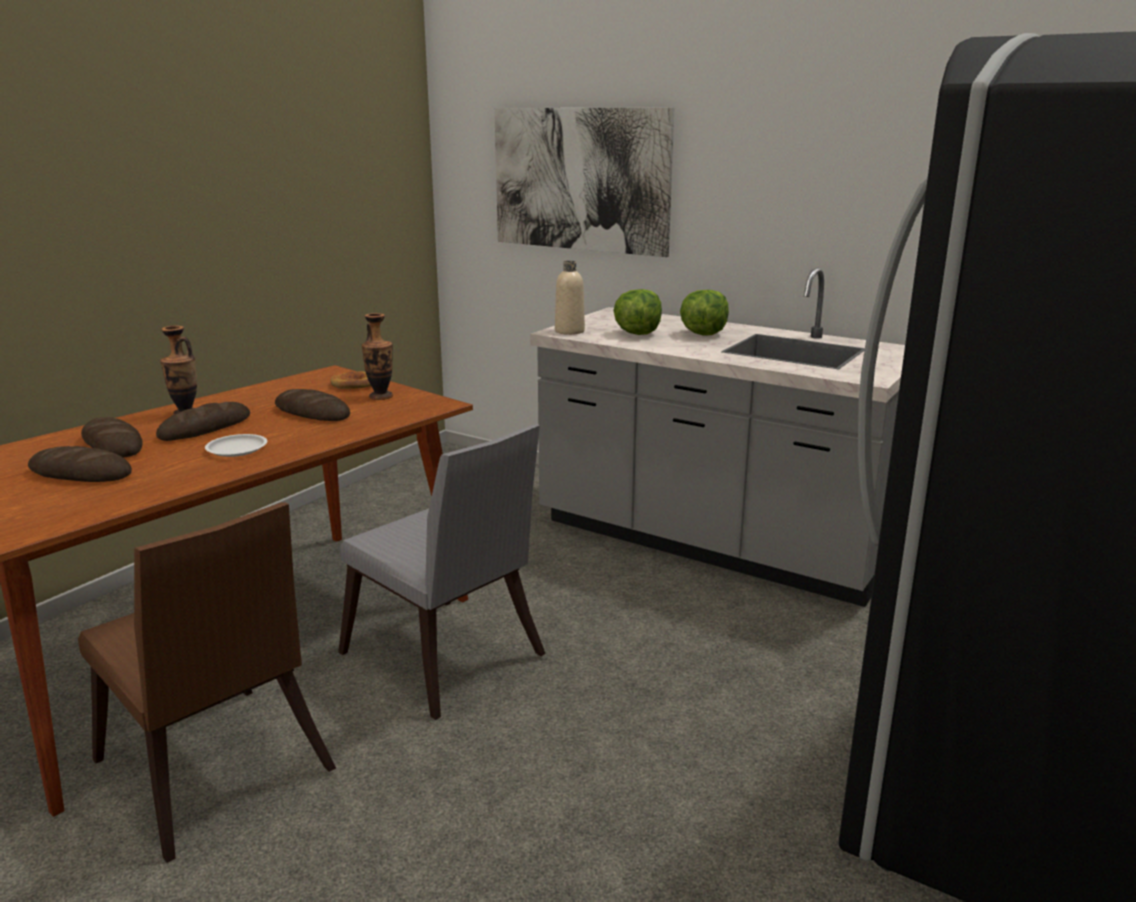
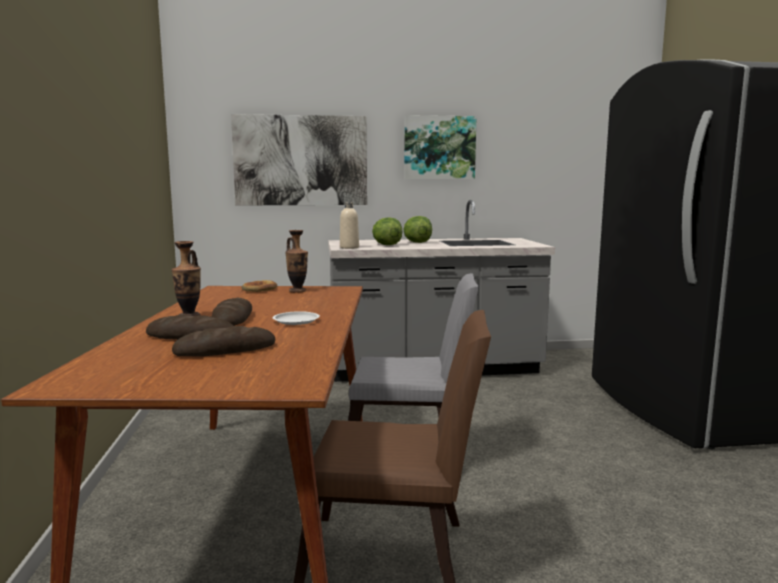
camera: 40 degrees left, 10 degrees down
(312, 412) = (280, 302): bread -> none
(792, 164) = (439, 148): none -> picture

